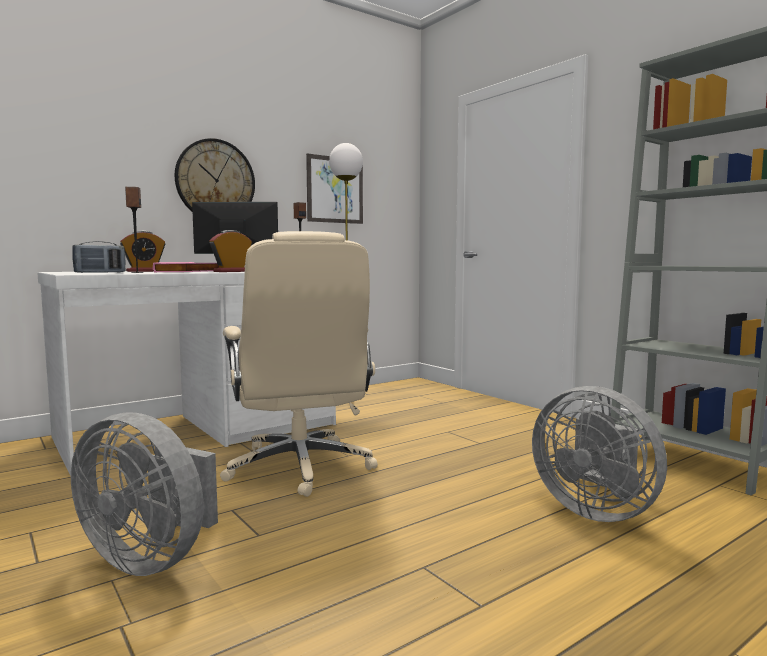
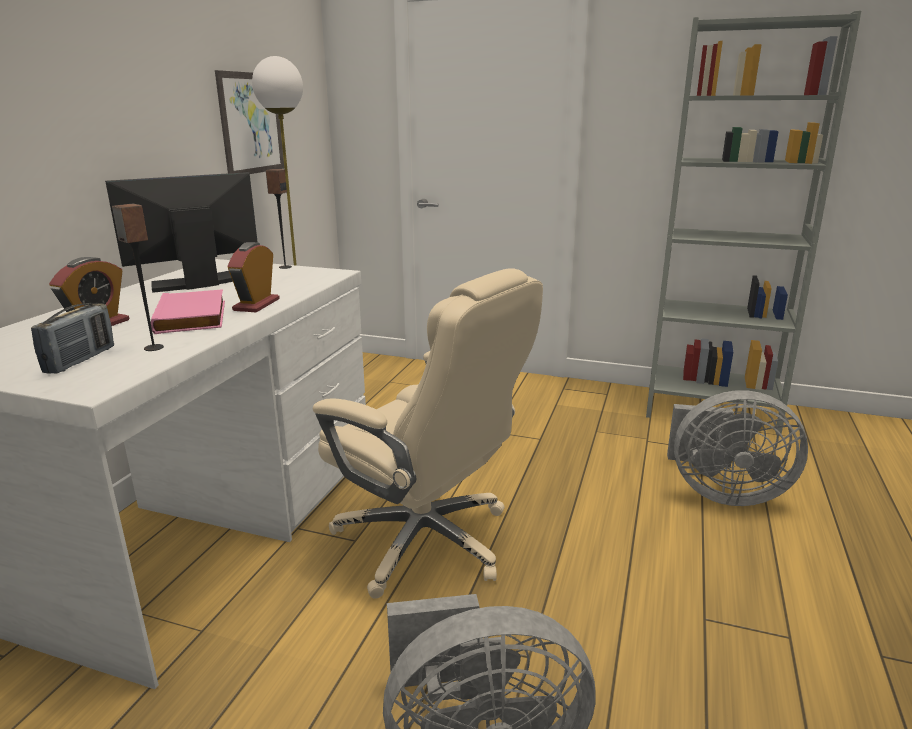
camera: 35 degrees left, 15 degrees up
(215, 180) = (111, 132): wall clock -> none

